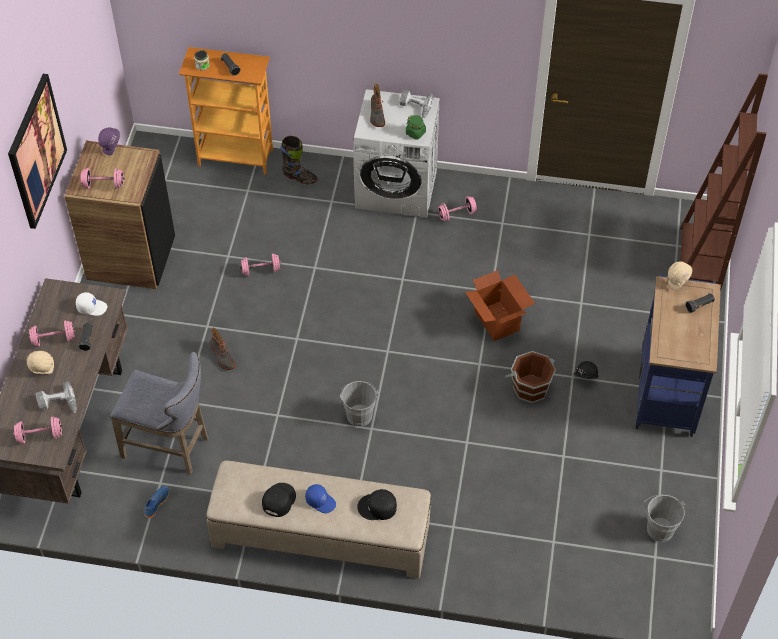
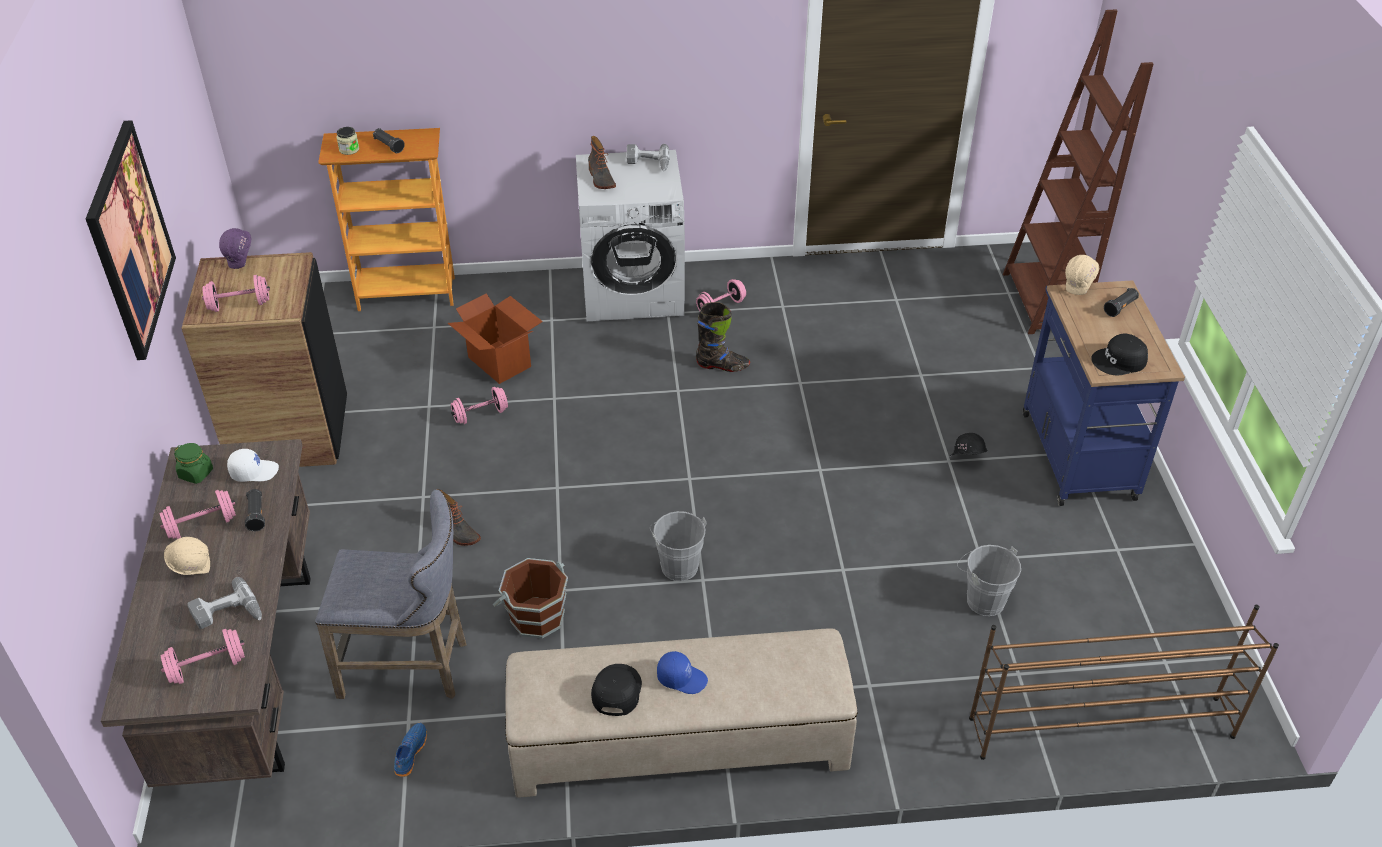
camera: 15 degrees left, 10 degrees down
(299, 178) = (500, 301): black boot -> black boot (722, 366)
(377, 507) = (771, 668): black cap -> black cap (1119, 361)
(415, 133) = (660, 189): green jar -> green jar (196, 473)
(497, 321) = (822, 415): cardboard box -> cardboard box (500, 361)
(530, 388) = (899, 485): brown bucket -> brown bucket (536, 616)
(590, 589) = (1099, 727): none -> brown shoe rack
(658, 527) = (1150, 622): grey bucket -> grey bucket (982, 598)

